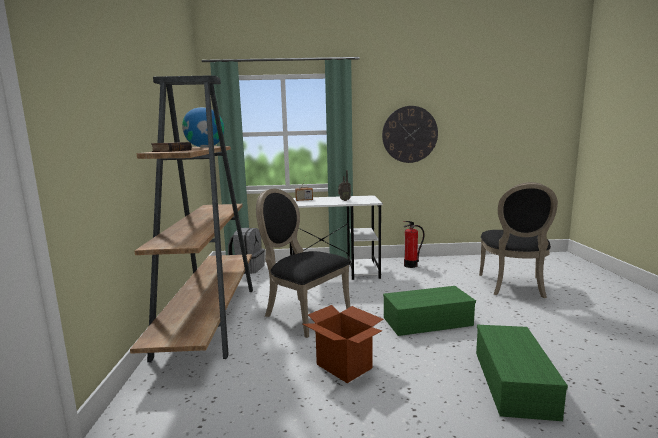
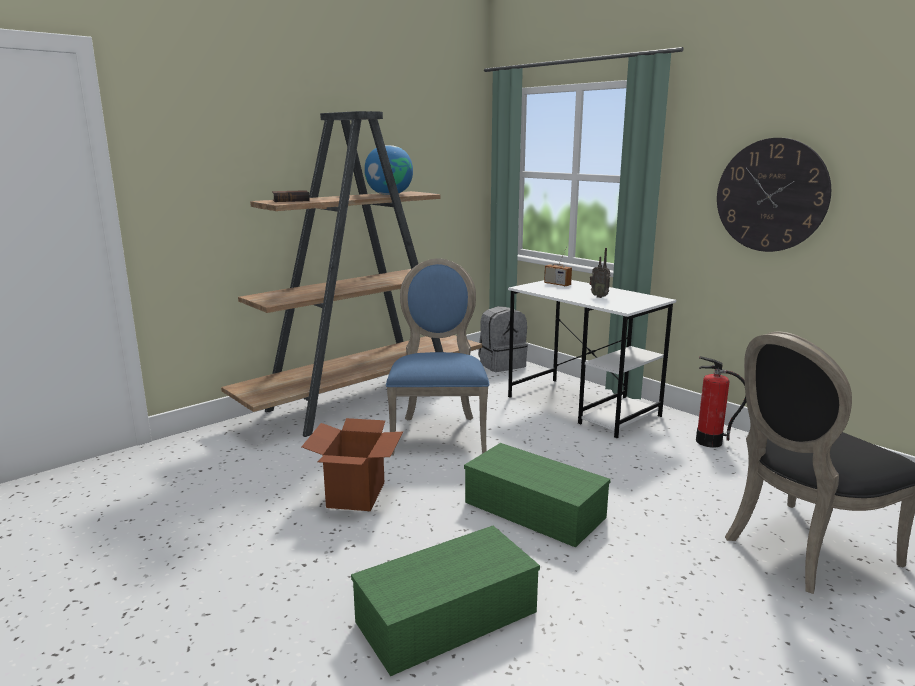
camera: 50 degrees right, 5 degrees up
(303, 314) = (438, 433): black chair -> blue chair

